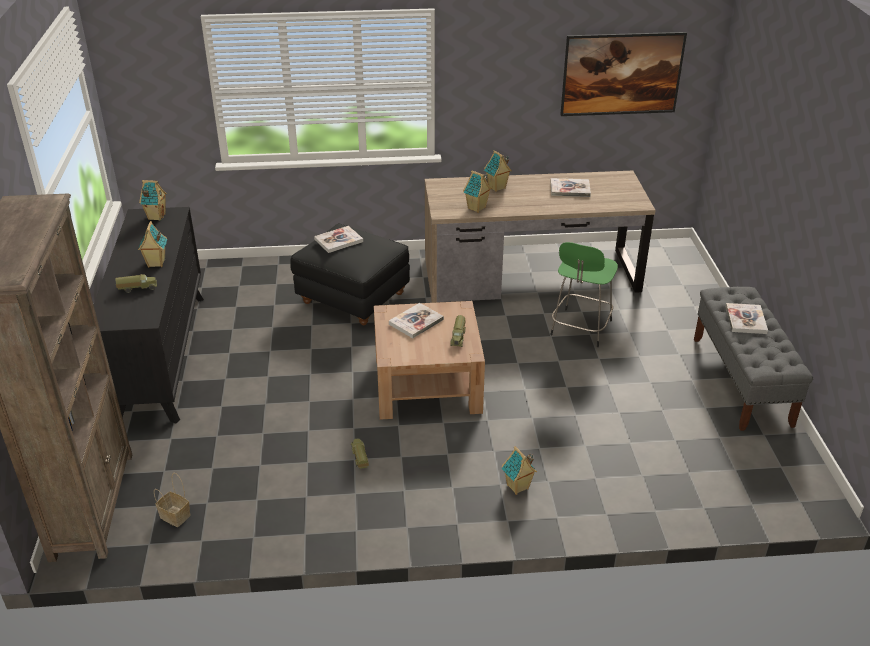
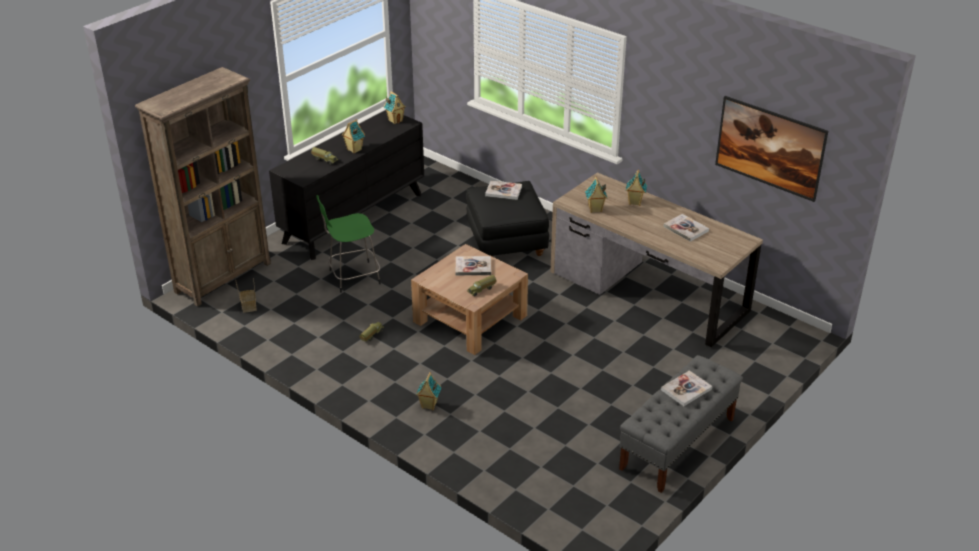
camera: 45 degrees right, 0 degrees up
(580, 329) = (622, 345): green stool -> green stool (352, 277)

